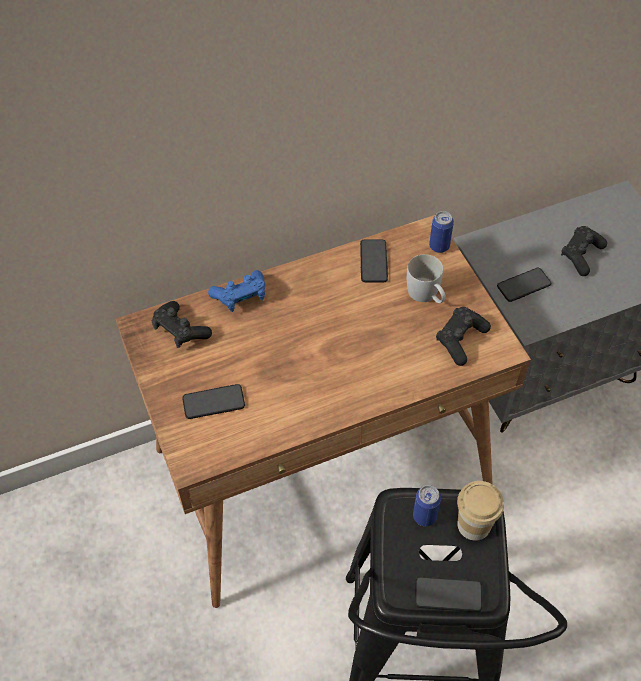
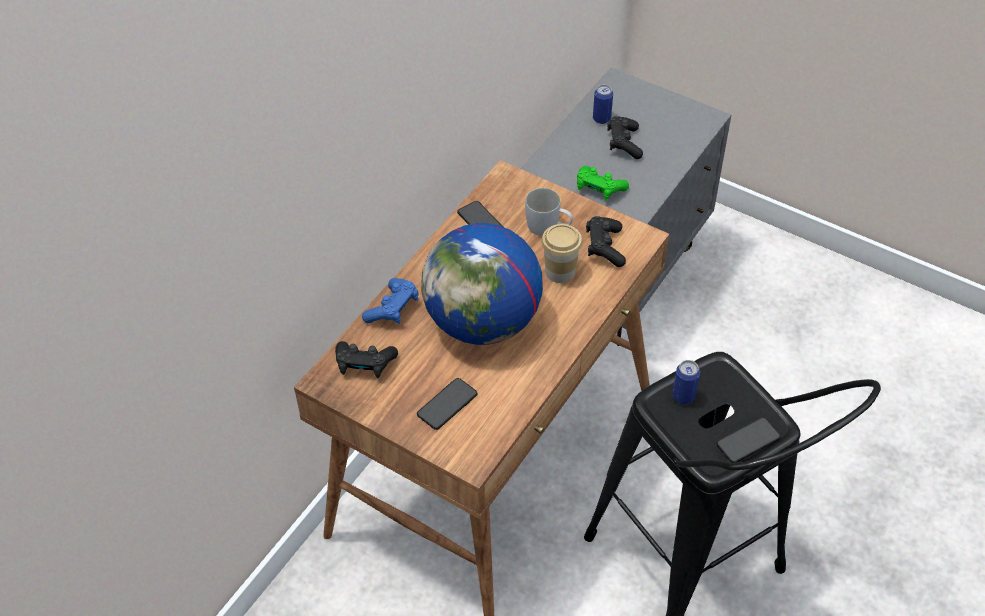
camera: 35 degrees left, 5 degrees down
(301, 349) = (483, 322): none -> globe
(439, 246) = (525, 184): can -> can (601, 119)
(474, 525) = (724, 381): cup -> cup (560, 271)
(523, 285) = (599, 189): phone -> green game controller

